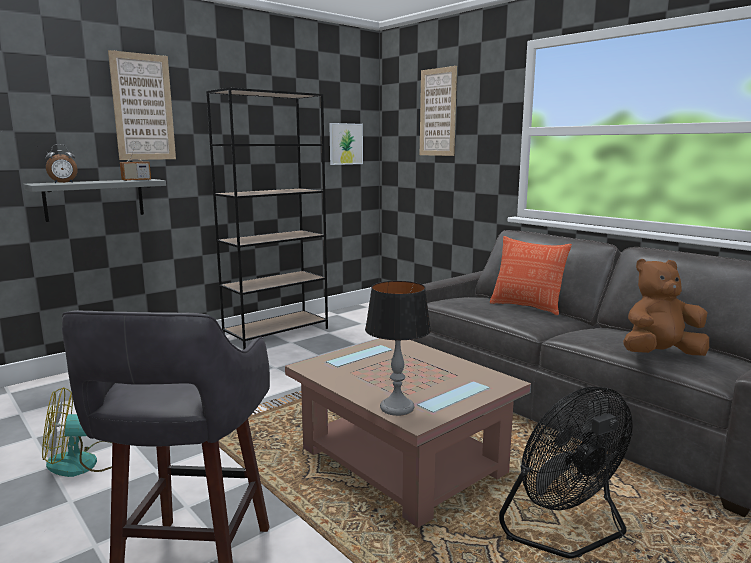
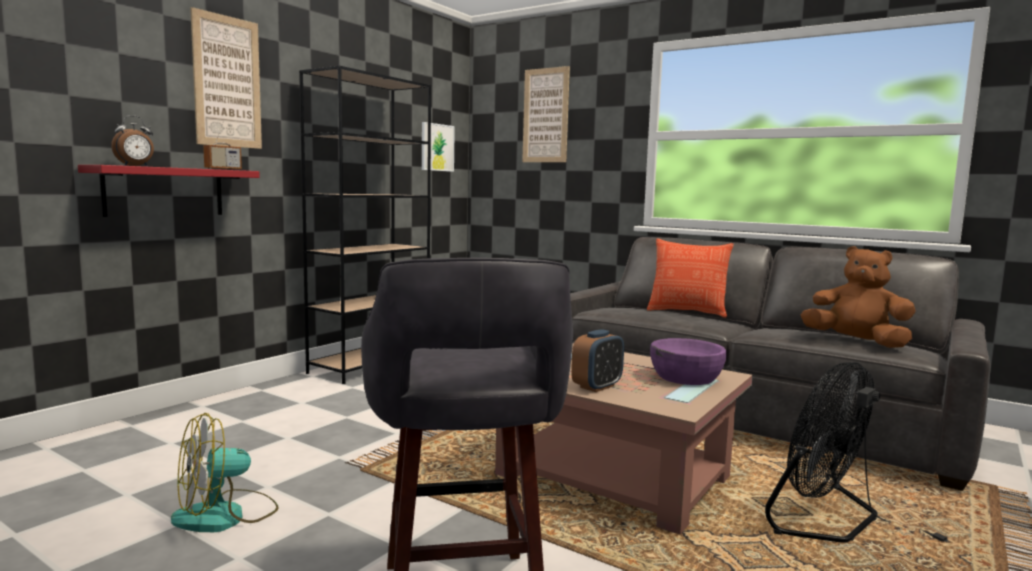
camera: 15 degrees left, 5 degrees down
(94, 199) = (164, 191): grey shelf -> red shelf
(369, 387) = (597, 386): none -> alarm clock
(397, 407) = (648, 401): table lamp -> none
(461, 382) = (686, 377): none -> purple bowl
(660, 355) = (856, 342): brown plush toy -> brown plush toy turned 60 degrees clockwise

